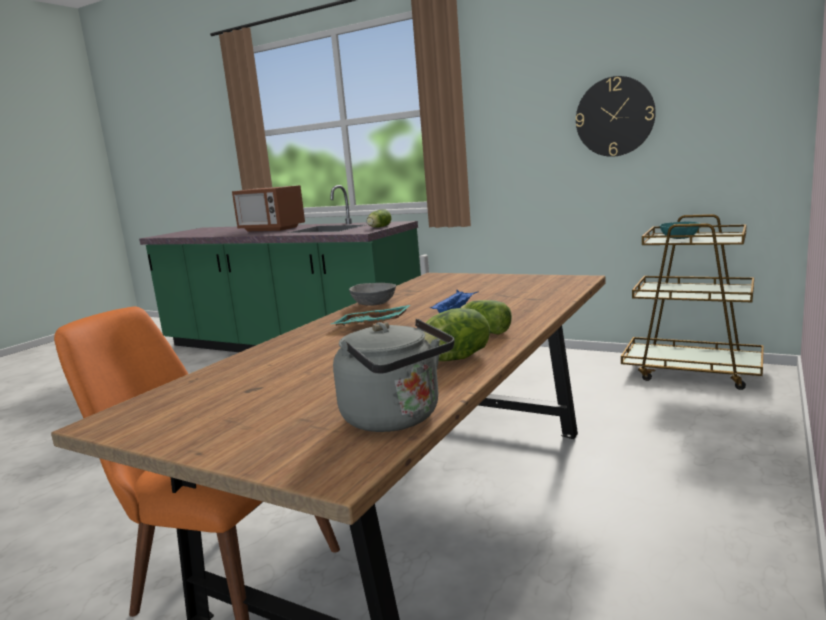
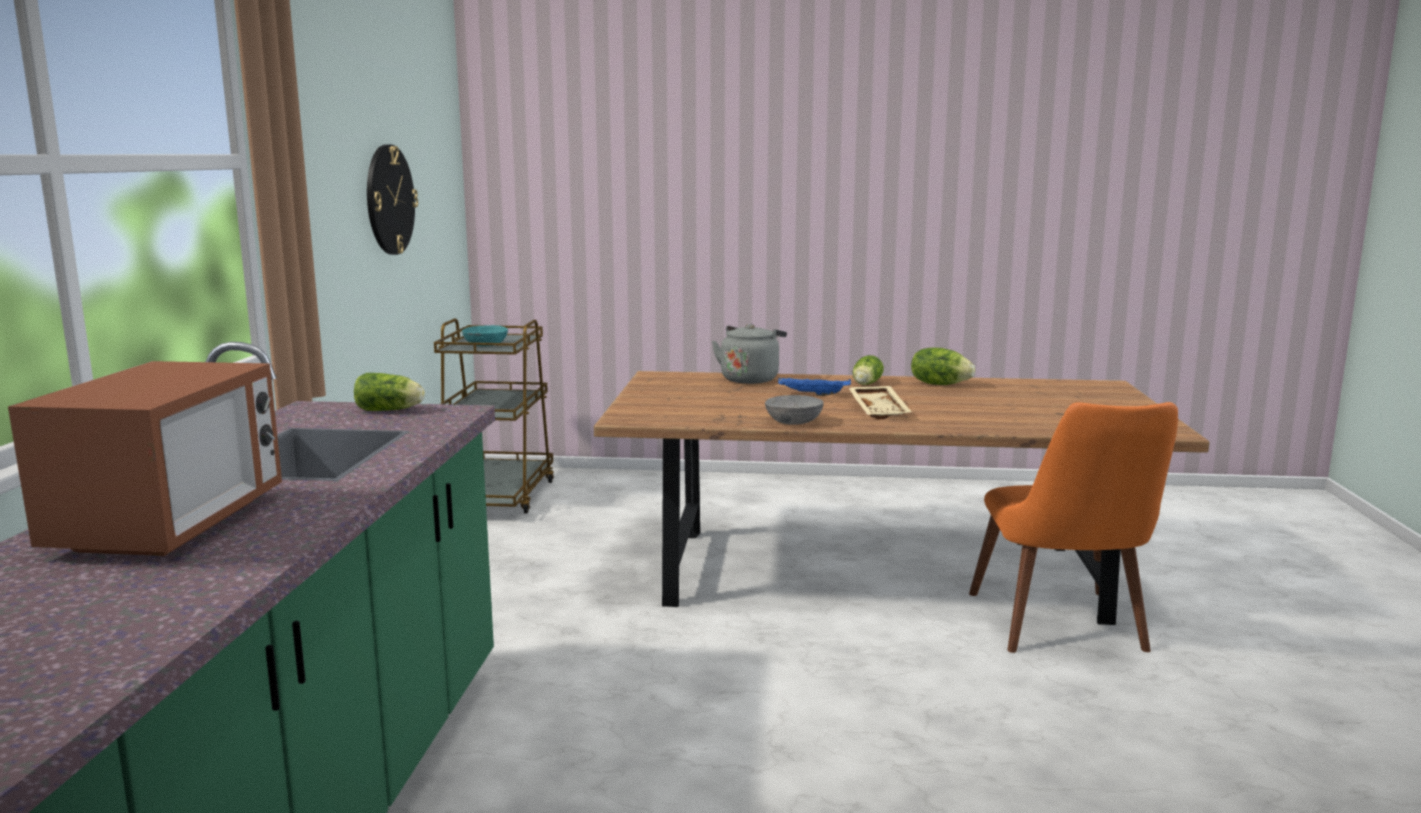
camera: 115 degrees left, 0 degrees up
(371, 326) = (880, 411): turquoise tray -> beige tray
(396, 419) = (1045, 384): grey kettle -> grey kettle (750, 379)

